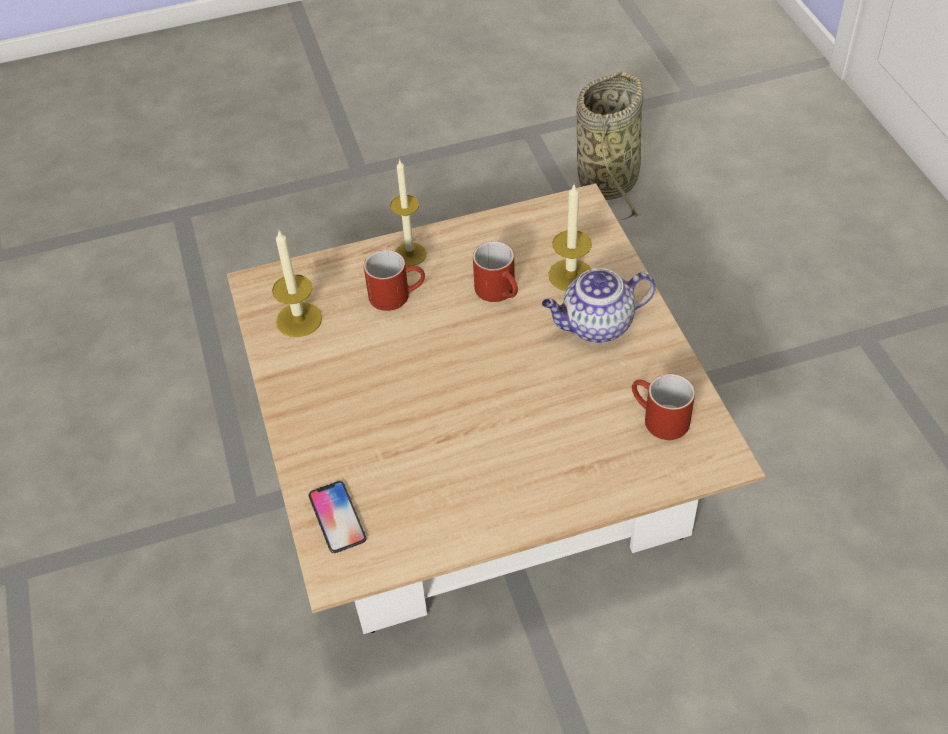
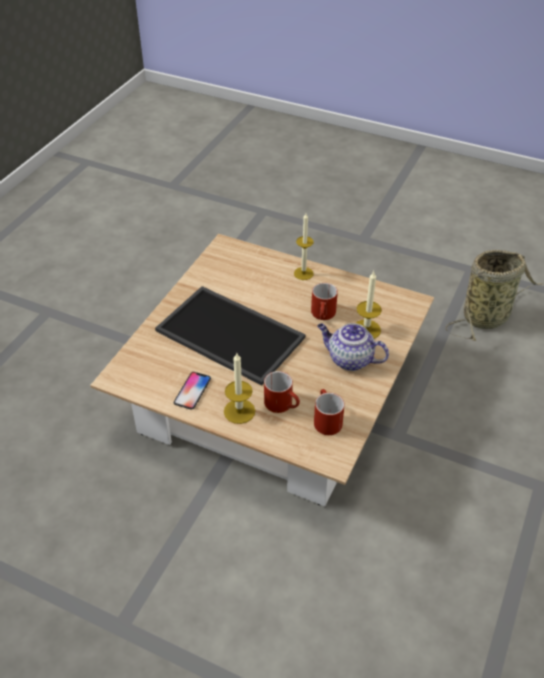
camera: 40 degrees right, 5 degrees down
(299, 320) = (223, 270): candle -> candle (239, 411)
(337, 517) = (141, 358): phone -> phone (192, 391)
(397, 294) = (276, 286): red mug -> red mug (283, 404)
(417, 396) = (232, 333): none -> tray

